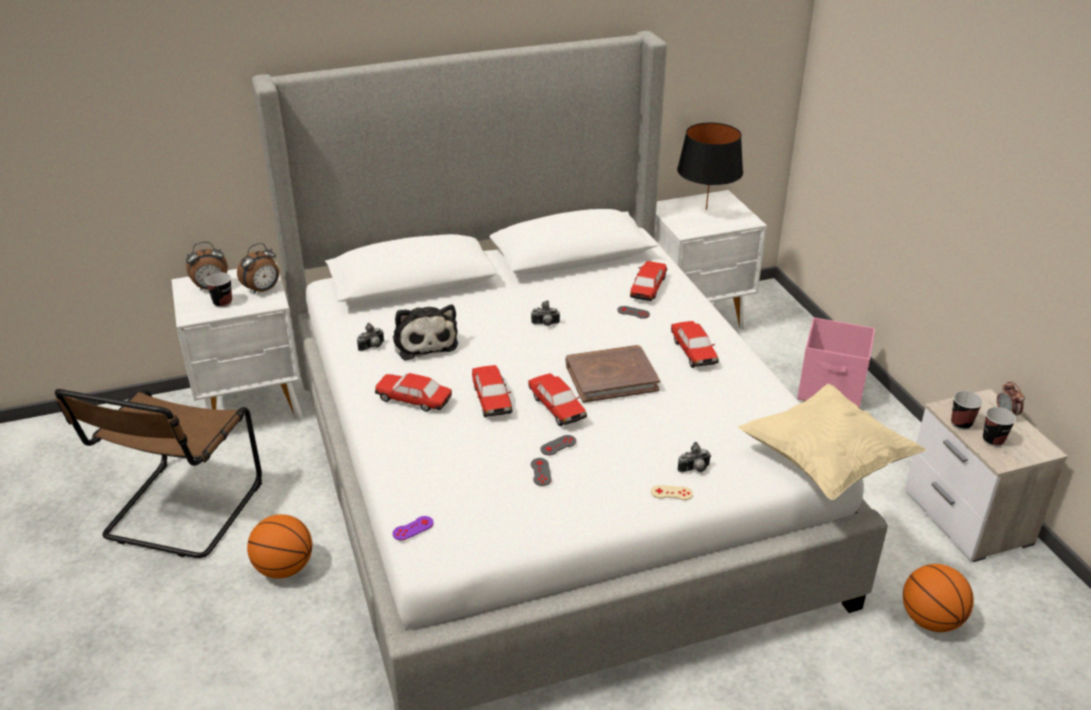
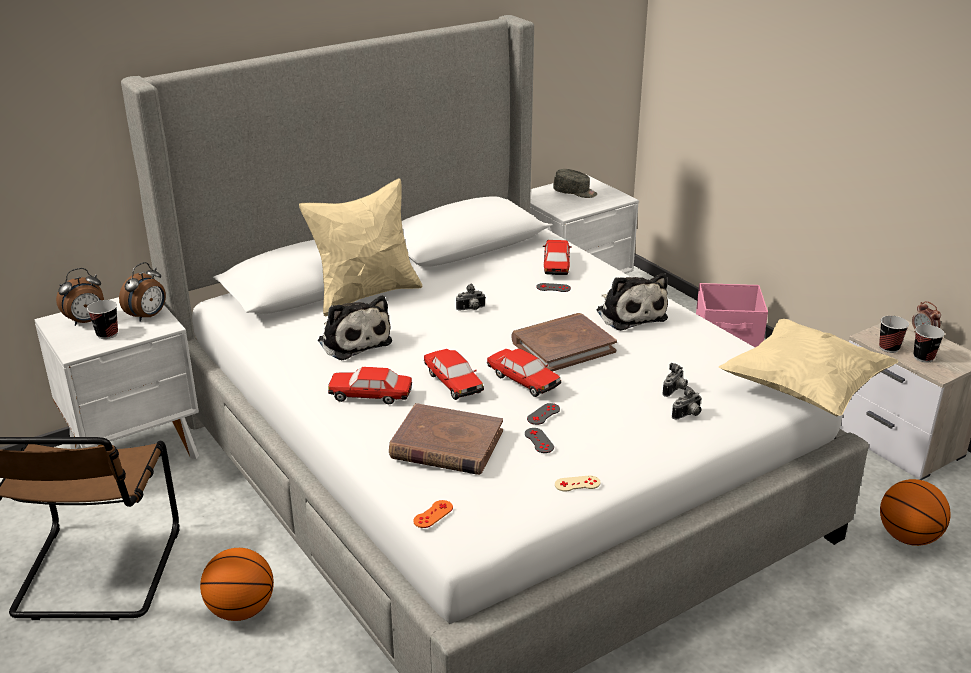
camera: 15 degrees left, 5 degrees down
(373, 347) = (300, 353): camera -> camera (675, 390)
(413, 528) = (433, 514): purple game controller -> orange game controller
(455, 462) = (446, 445): none -> brown book
(457, 295) = (366, 294): none -> beige pillow
(671, 493) = (677, 439): beige game controller -> beige game controller (577, 484)
(693, 351) = (629, 314): toy car -> plush toy
(706, 209) = (575, 192): black table lamp -> grey cap

